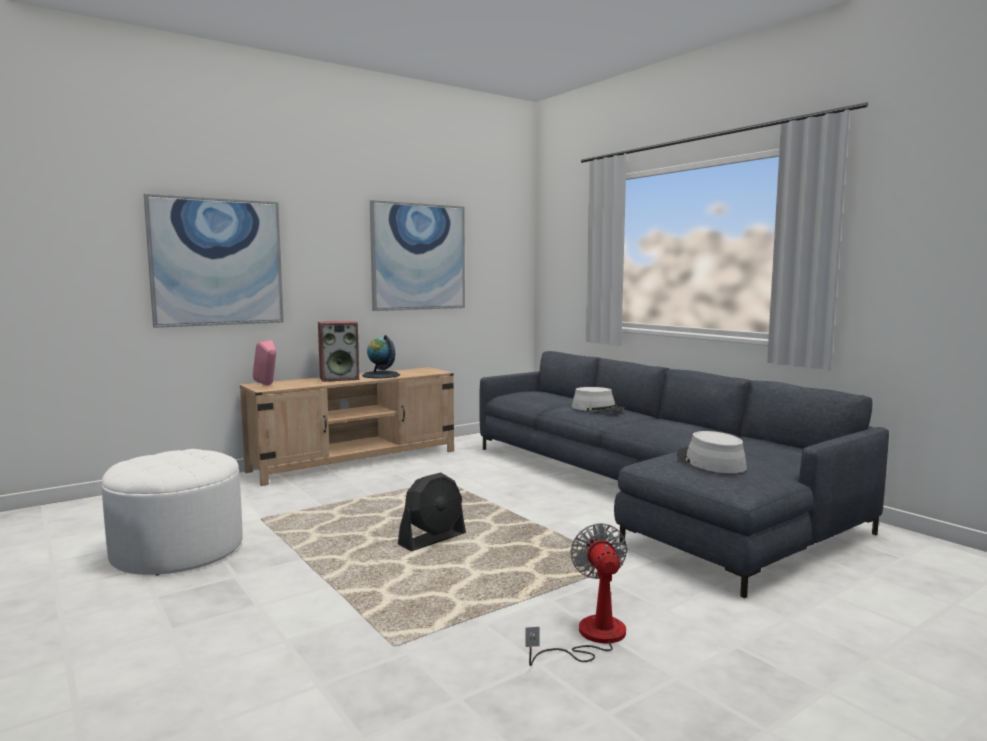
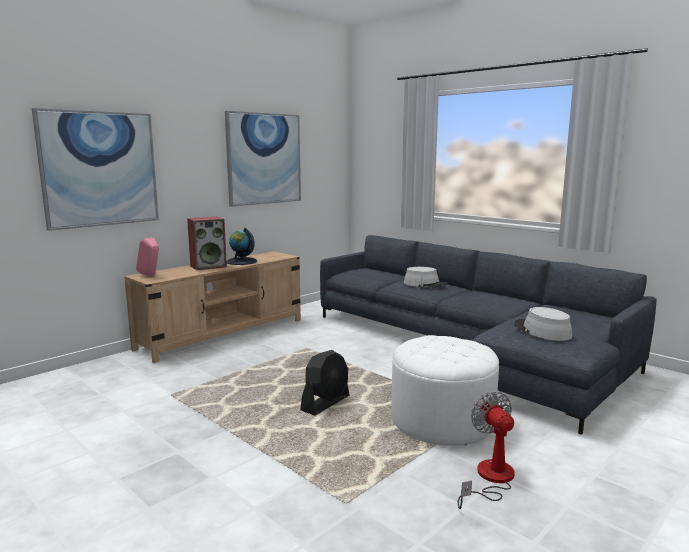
camera: 10 degrees left, 5 degrees up
(178, 550) = (112, 431): white ottoman -> white ottoman (442, 421)

